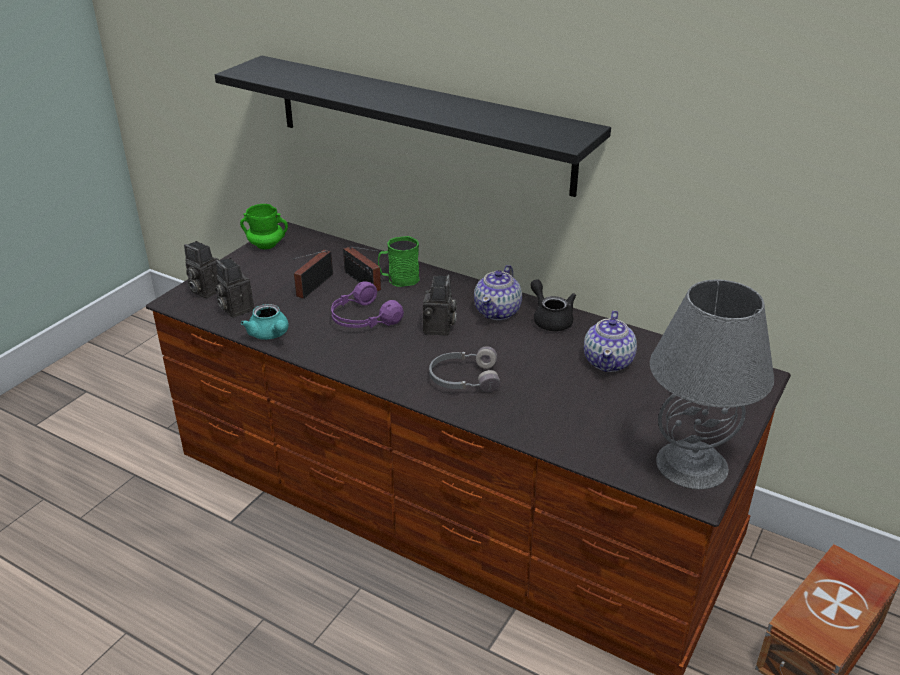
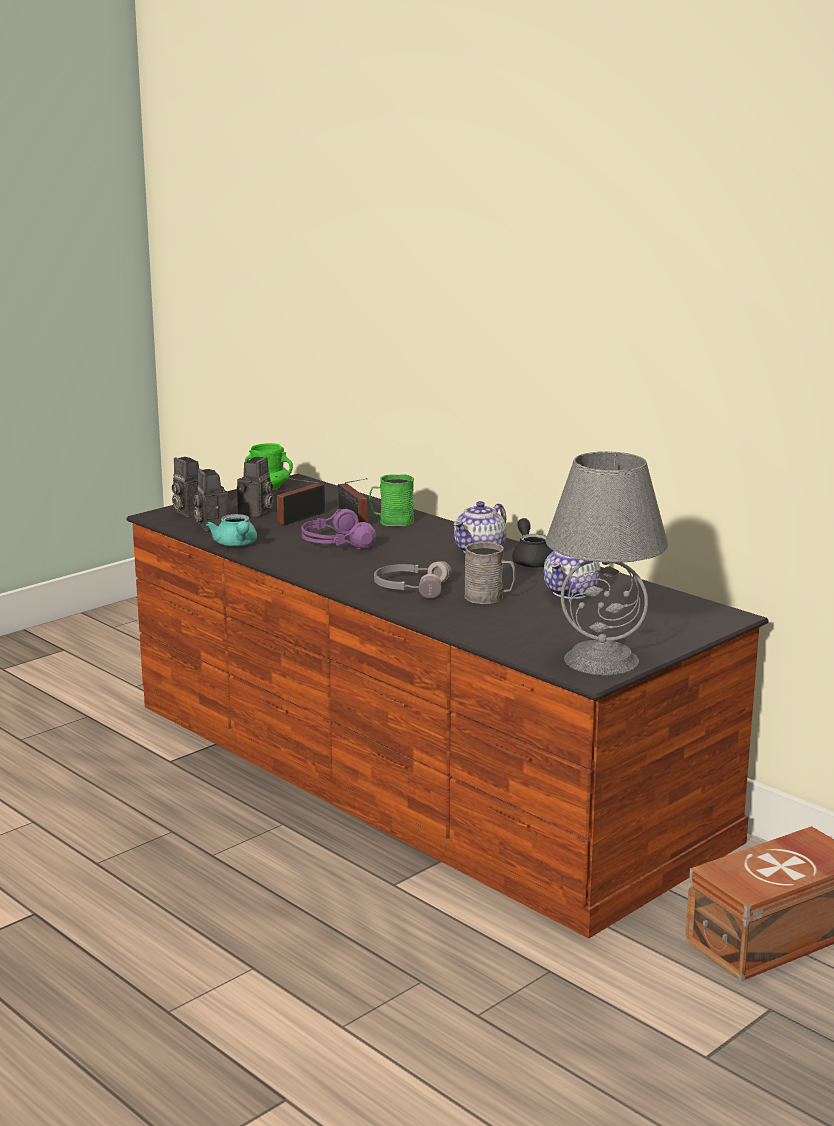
camera: 15 degrees right, 15 degrees down
(420, 123) = (429, 356): black shelf -> none
(439, 329) = (409, 556): camera -> camera (256, 513)
(542, 382) = (489, 598): none -> grey mug

